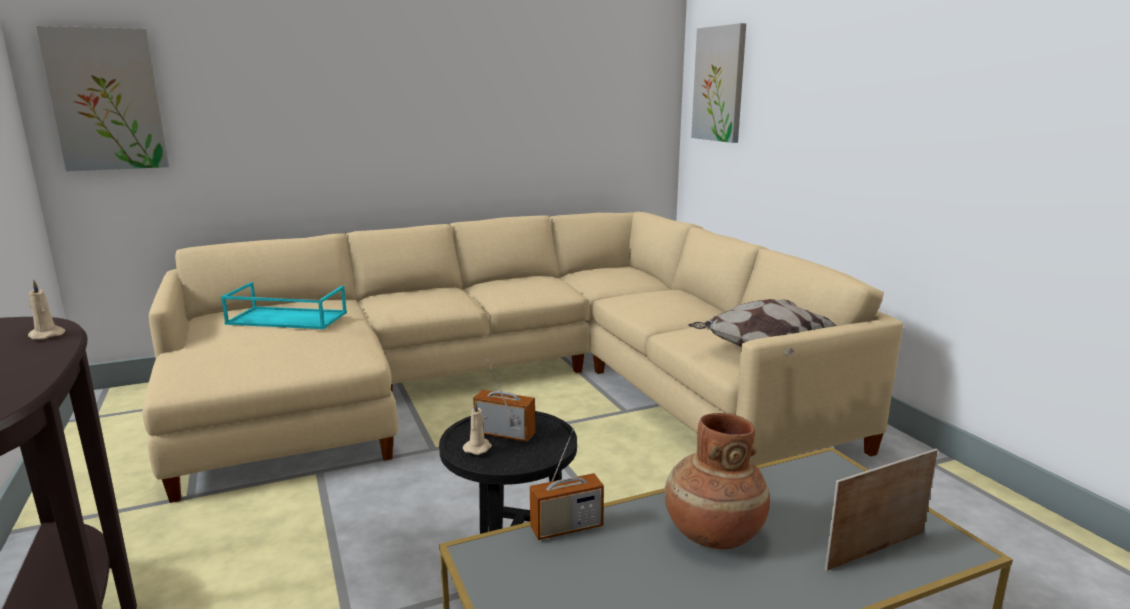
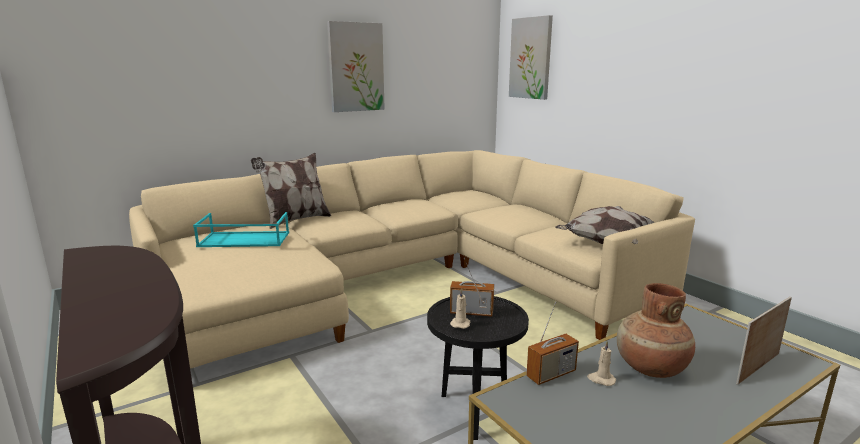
camera: 10 degrees left, 0 degrees up
(46, 335) = (129, 260): beige candle -> beige candle (601, 379)
(106, 100) = (77, 69): picture -> picture (356, 67)
(369, 296) = (295, 220): none -> pillow

